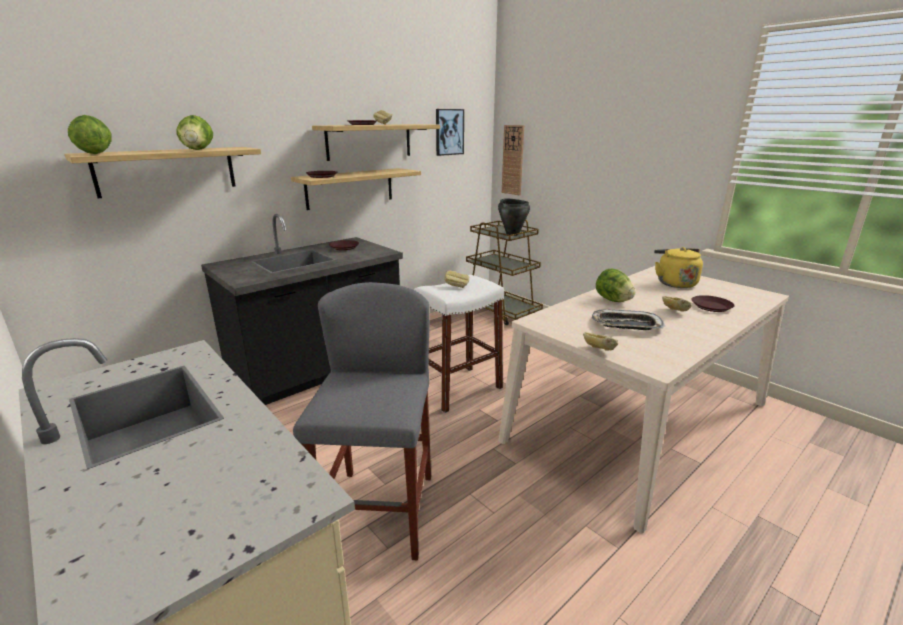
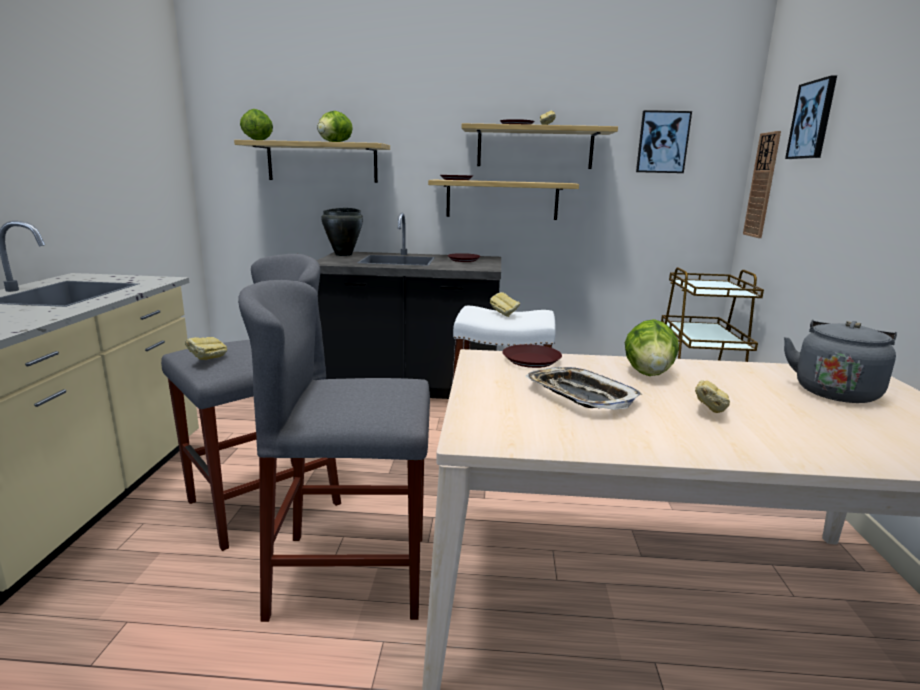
camera: 45 degrees right, 5 degrees down
(512, 234) = (717, 291): black cooking pot -> black cooking pot (344, 254)
(514, 509) = (351, 574): none -> grey stool
(554, 122) = (812, 120): none -> picture
(598, 351) = (462, 398): bread -> bread (207, 360)
(674, 283) = (835, 391): yellow kettle -> grey kettle
(711, 307) = (809, 432): brown plate -> brown plate (531, 361)

